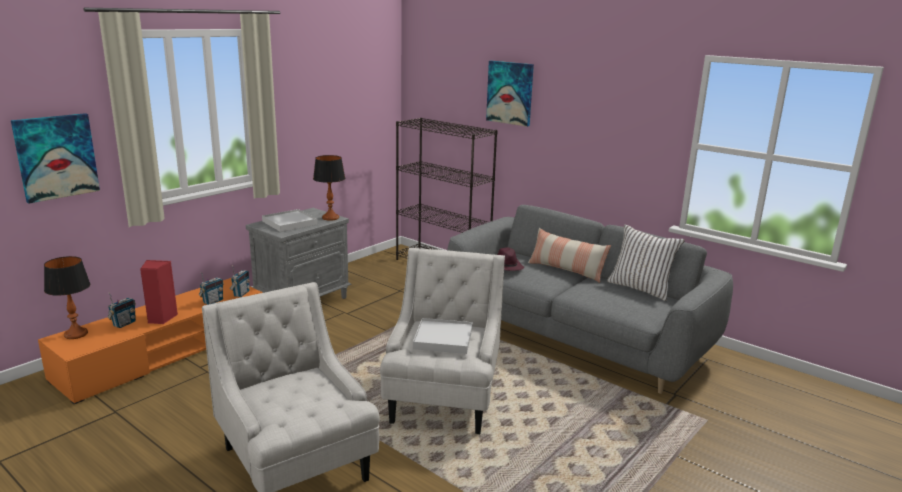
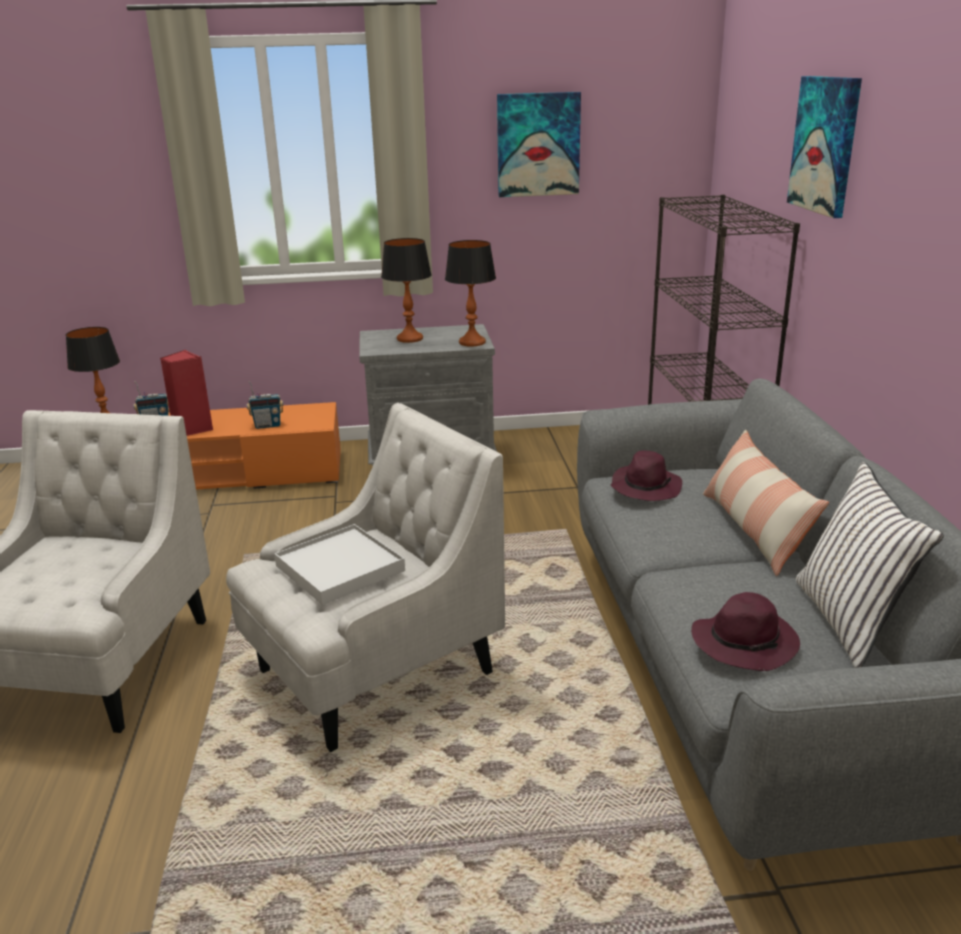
camera: 45 degrees right, 5 degrees up
(56, 157) = (112, 203): picture -> picture (538, 145)
(241, 294) = (309, 425): radio -> none
(289, 223) = (410, 339): white tray -> table lamp
(629, 305) = (745, 642): none -> purple hat

